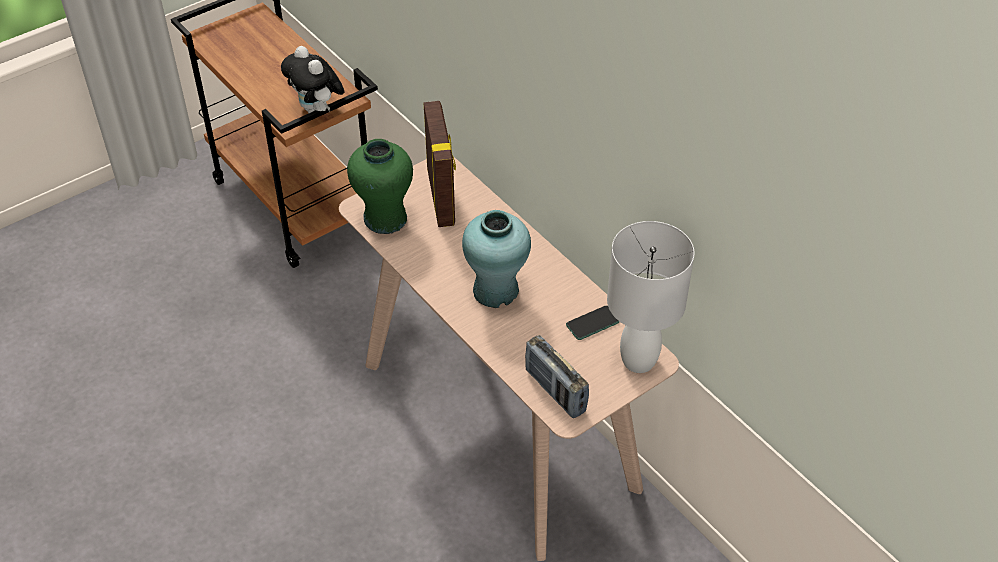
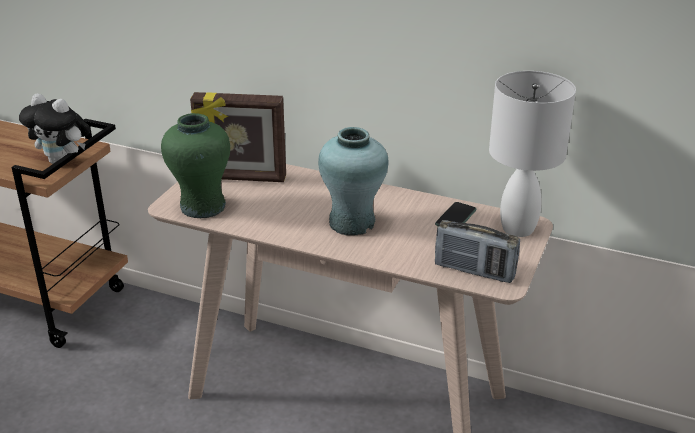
camera: 30 degrees left, 15 degrees down
(442, 197) = (242, 178): picture frame -> picture frame turned 135 degrees clockwise

